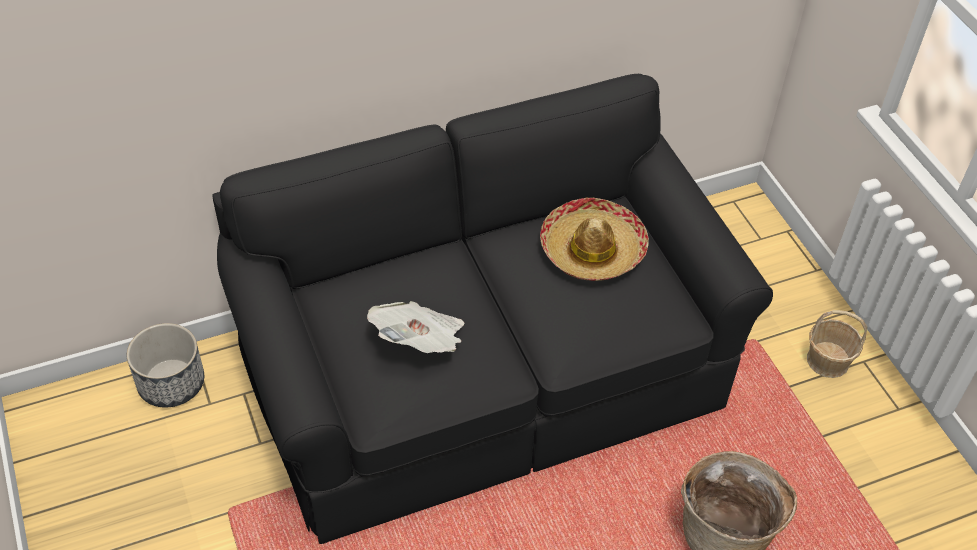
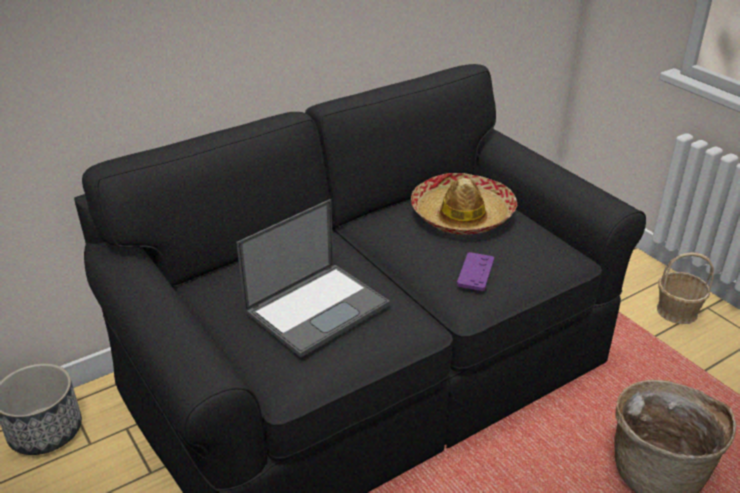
camera: 10 degrees left, 15 degrees down
(420, 342) = (318, 307): newspaper -> laptop
(580, 326) = (475, 272): none -> purple game controller

